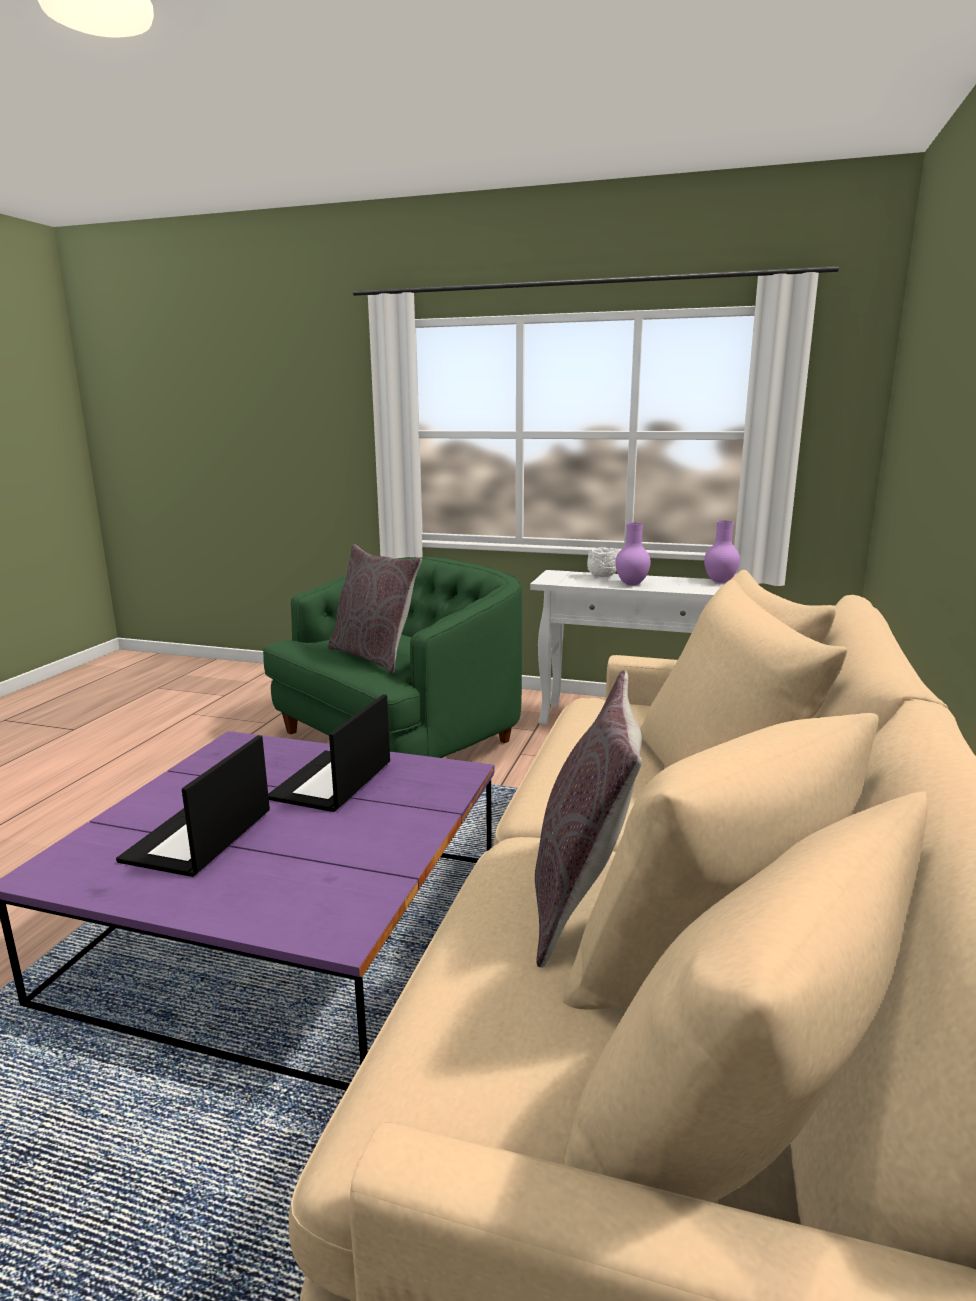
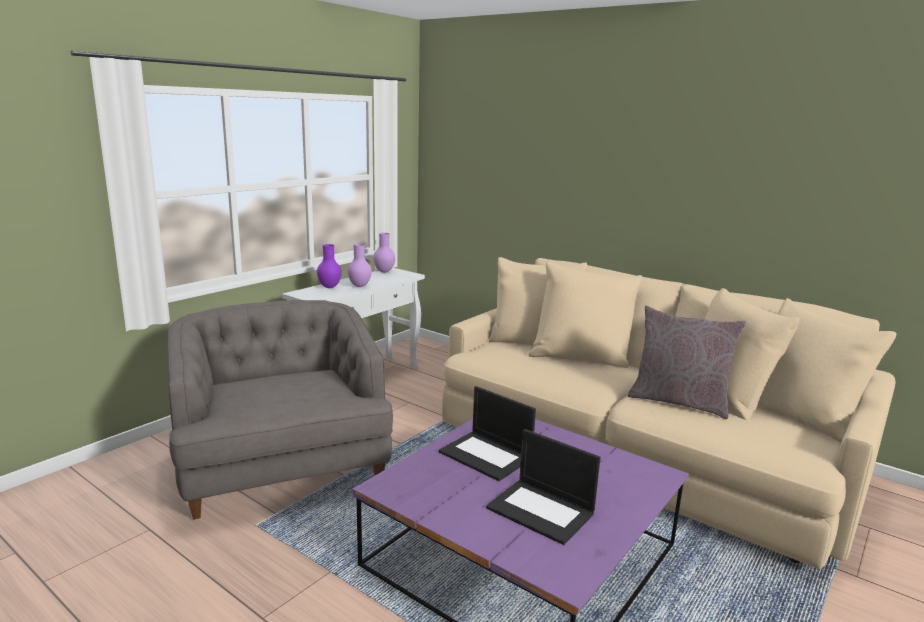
camera: 70 degrees left, 0 degrees up
(374, 656) = (305, 395): grey pillow -> none
(400, 739) = (281, 465): green armchair -> grey armchair
(601, 577) = (329, 287): white bowl -> purple vase

